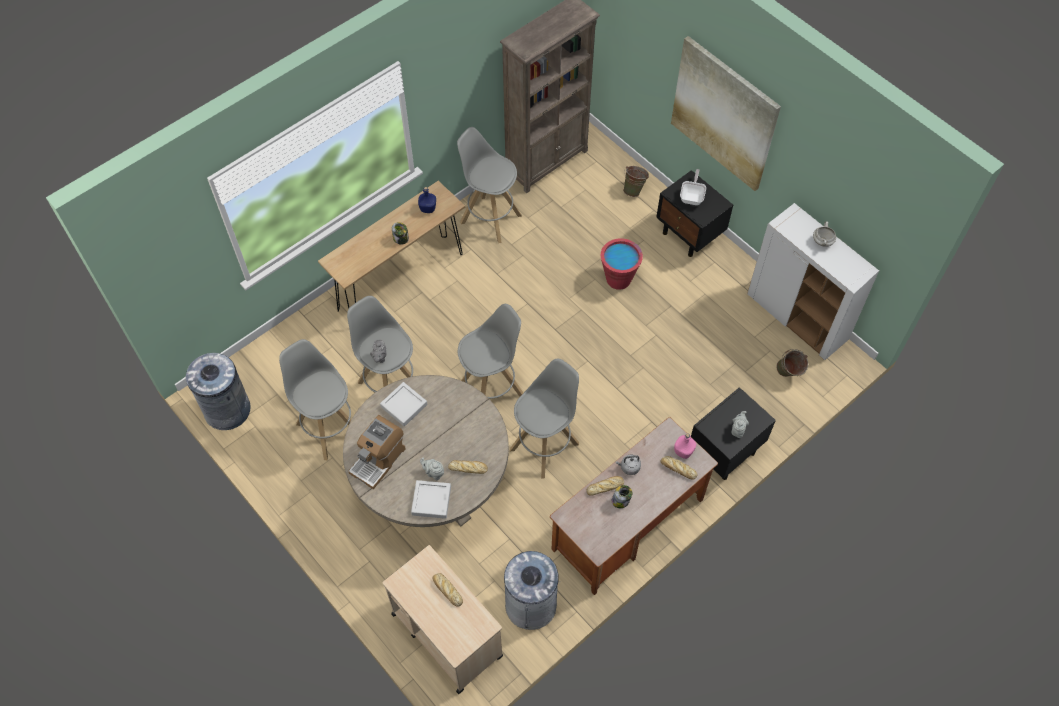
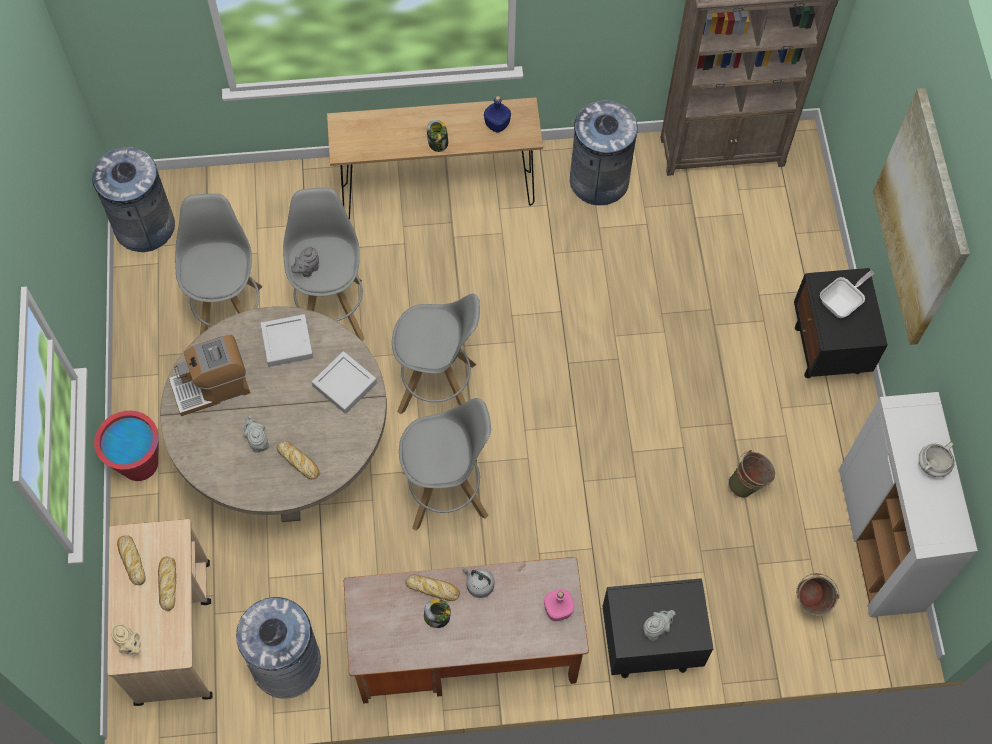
camera: 35 degrees right, 5 degrees up
(431, 501) = (230, 471): grey tray -> grey tray (344, 384)
(454, 641) = (130, 645): none -> beige teapot
(490, 218) = (599, 181): grey stool -> grey trash can
(618, 279) = (693, 349): red bucket -> red bucket (139, 463)
(634, 190) = (804, 250): green bucket -> green bucket (748, 484)
(677, 468) = (534, 626): bread -> bread (132, 560)

